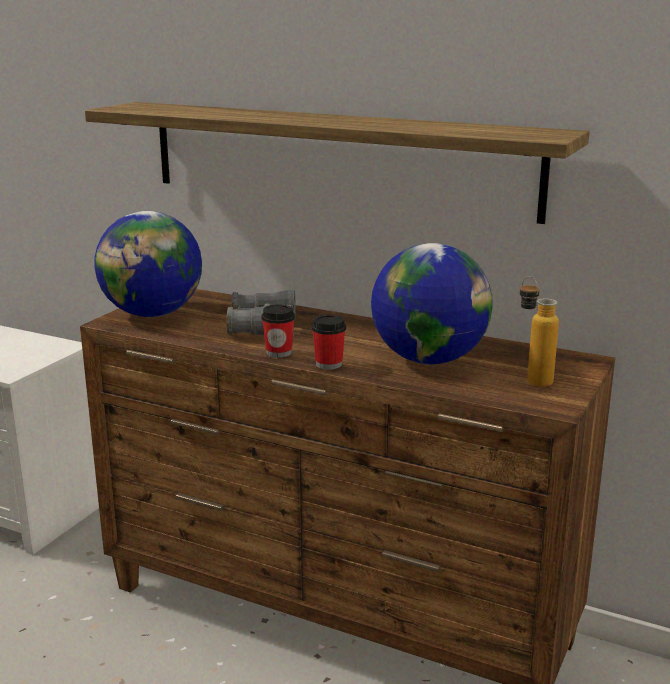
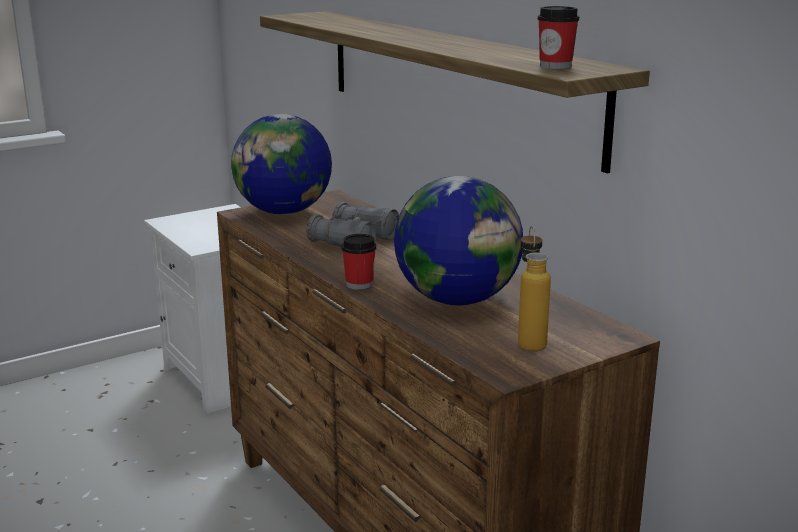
camera: 30 degrees right, 0 degrees up
(279, 353) = (333, 265): cup -> cup (555, 66)

